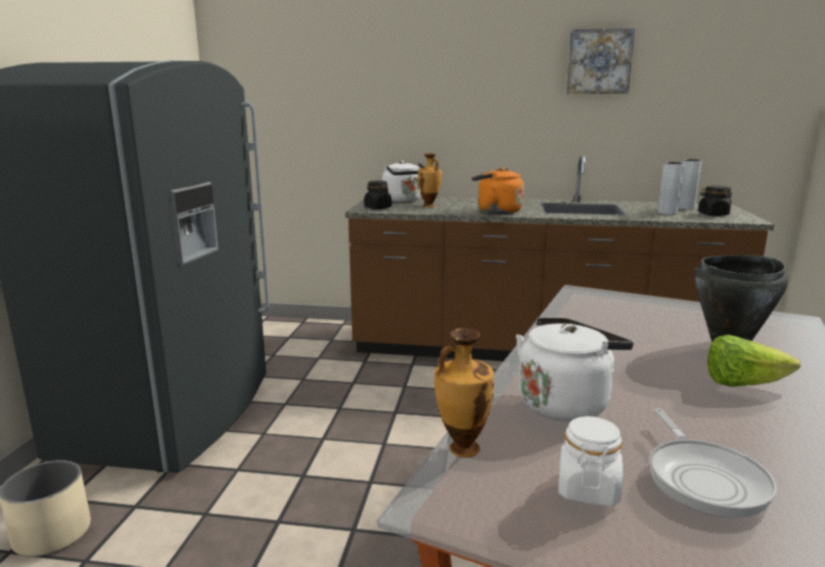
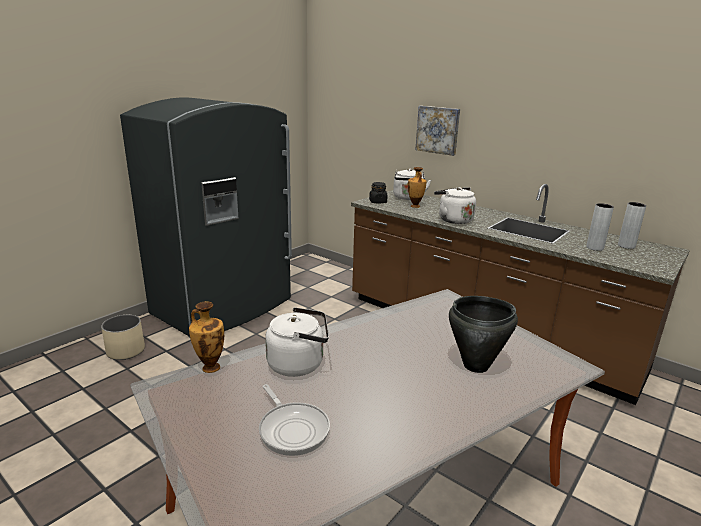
camera: 30 degrees right, 5 degrees up
(496, 211) = (453, 220): orange kettle -> white kettle
(587, 488) = (230, 408): white jar -> none
(599, 62) = (578, 104): picture -> picture (438, 130)
(704, 479) = (292, 429): frying pan -> frying pan turned 60 degrees counterclockwise
(713, 214) = (636, 258): black jar -> none
(742, 384) = (427, 392): lettuce -> none

